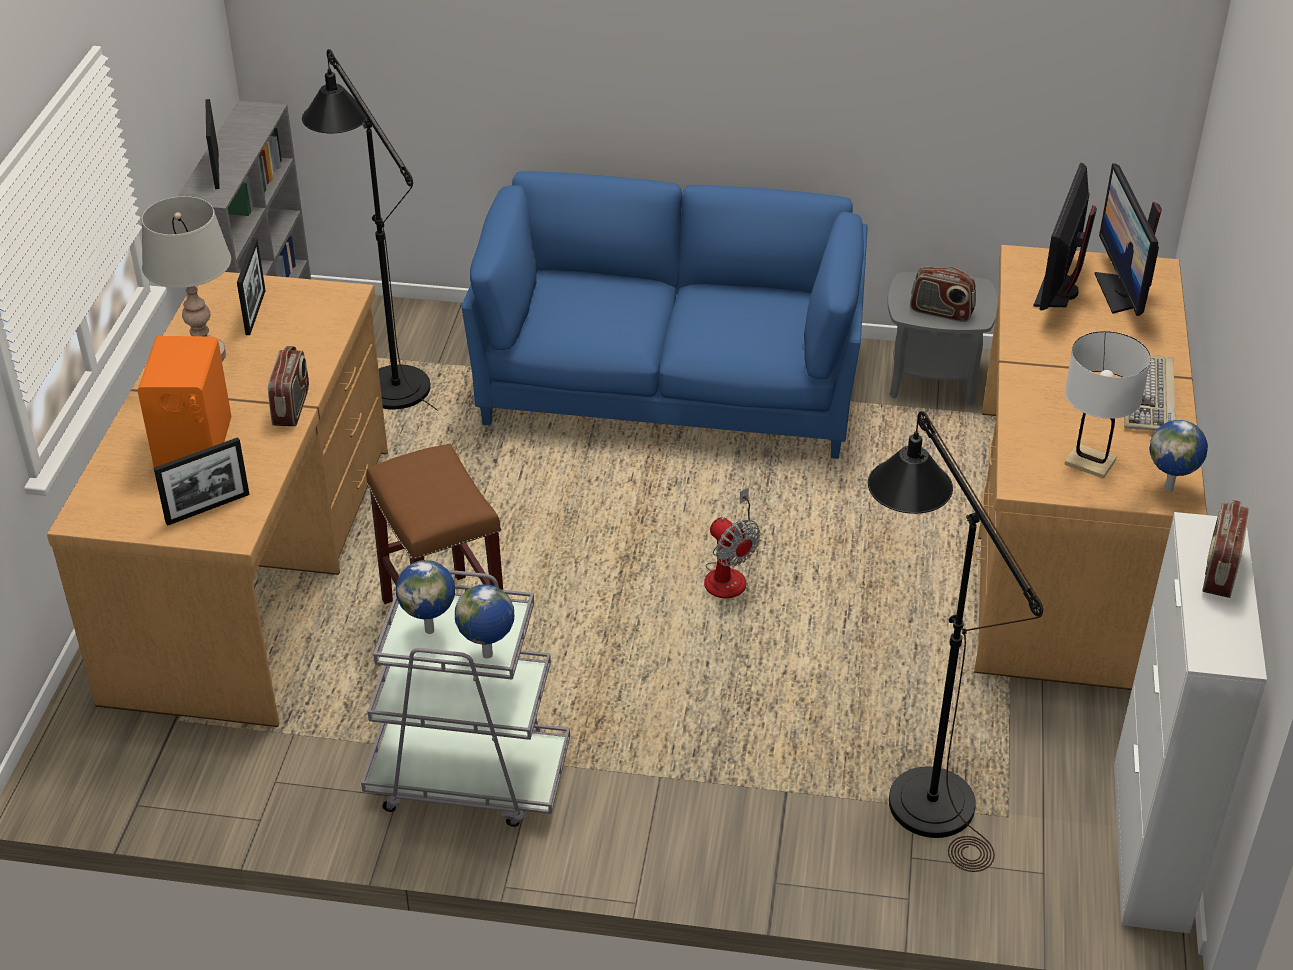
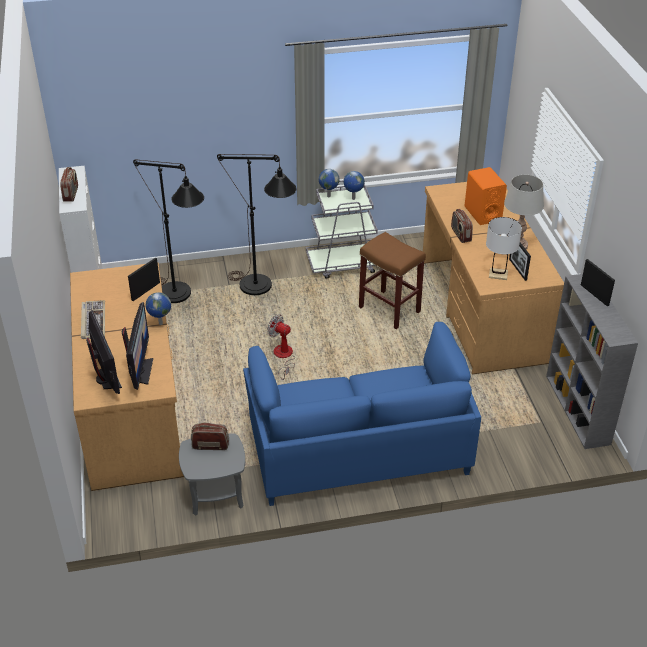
camera: 160 degrees right, 0 degrees up
(207, 508) = (454, 195): picture frame -> picture frame (145, 291)
(387, 379) = (506, 414): black floor lamp -> black floor lamp (263, 289)
(1090, 462) = (119, 284): white table lamp -> white table lamp (498, 274)
(1170, 489) = (85, 281): globe -> globe (160, 323)

